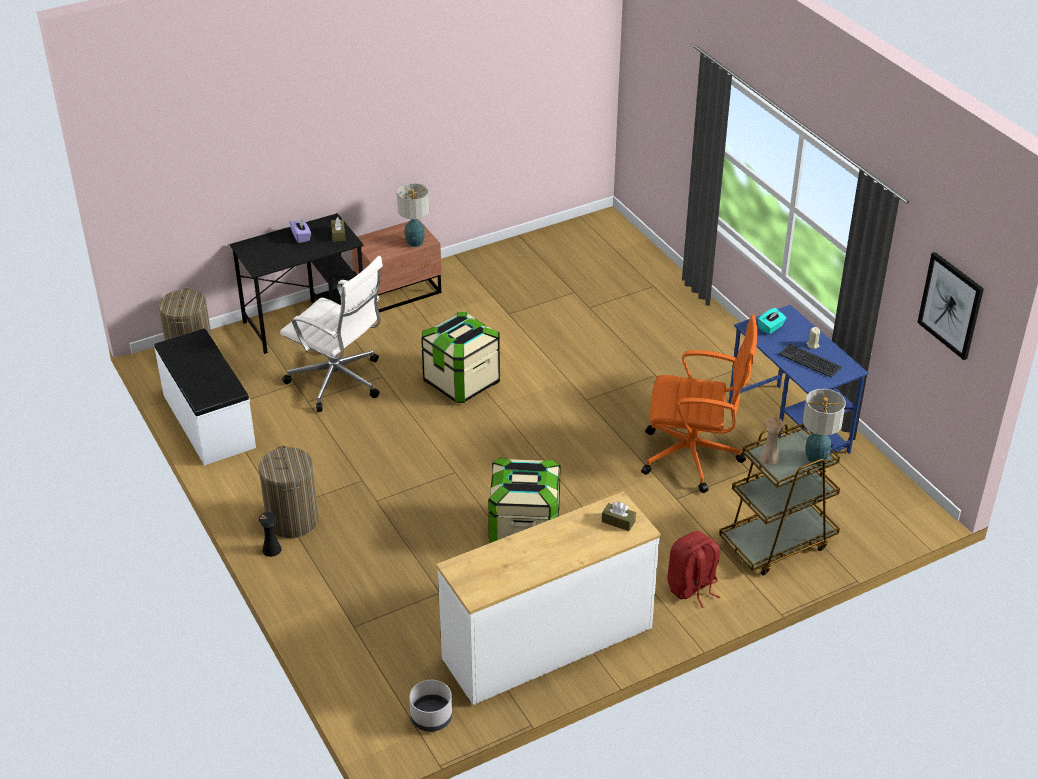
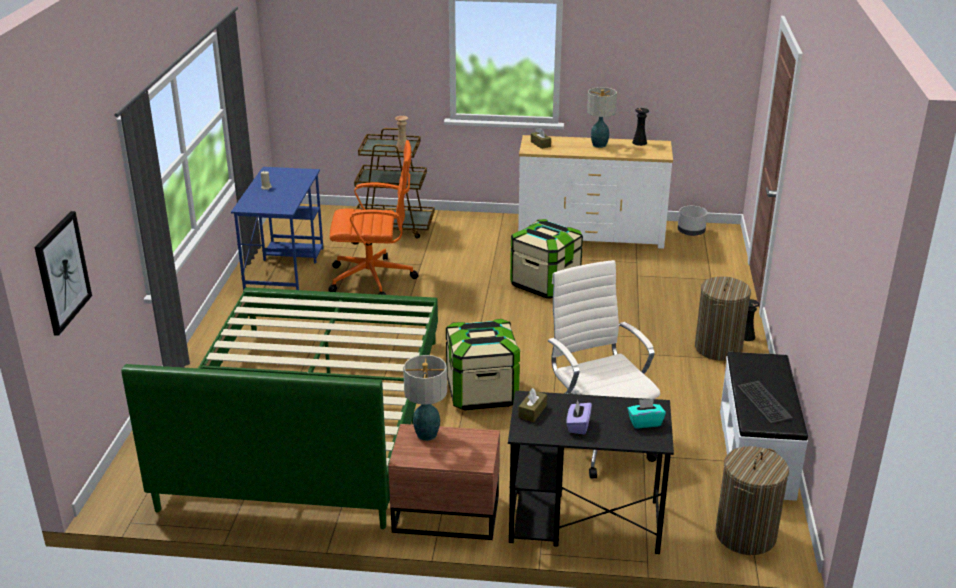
camera: 145 degrees left, 10 degrees down
(504, 585) = (639, 142): none -> black vase
(563, 309) = (309, 418): none -> green bed
(692, 588) = (474, 227): red backpack -> none
(693, 457) = (374, 279): orange office chair -> orange office chair turned 135 degrees clockwise
(771, 327) = (272, 204): turquoise tissue box -> turquoise tissue box (645, 422)
(810, 361) = (285, 181): keyboard -> keyboard (763, 402)
(816, 458) = (376, 142): table lamp -> table lamp (599, 145)
(951, 305) = (247, 60): picture -> picture (62, 272)

